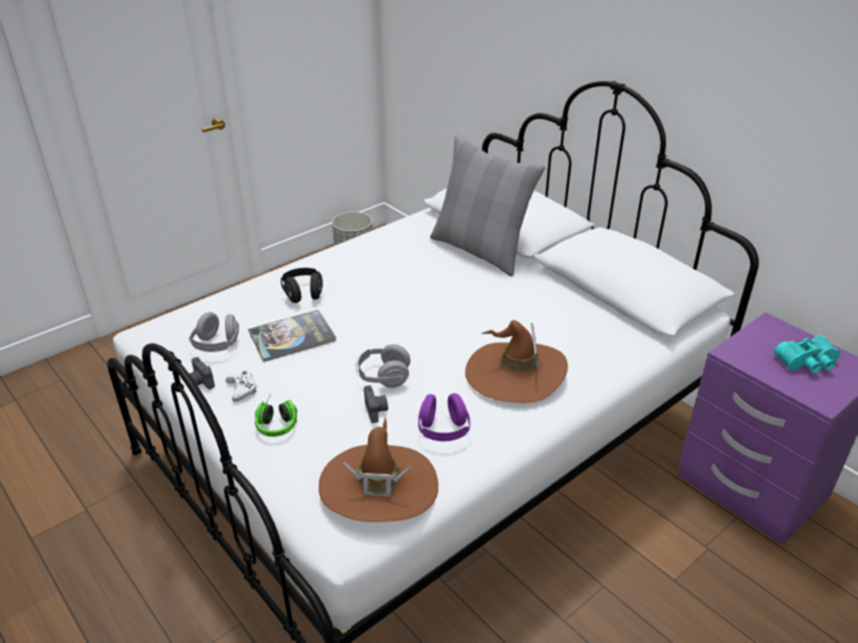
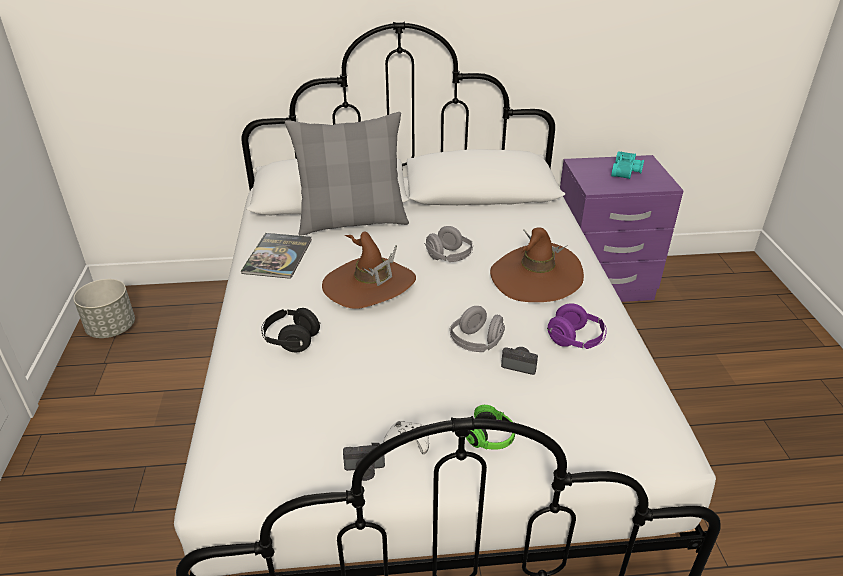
camera: 55 degrees left, 0 degrees up
(217, 345) = (311, 434): grey headphones -> grey headphones (449, 257)
(292, 336) = (355, 374): book -> book (278, 256)
(379, 487) = (621, 404): brown hat -> brown hat (369, 285)

